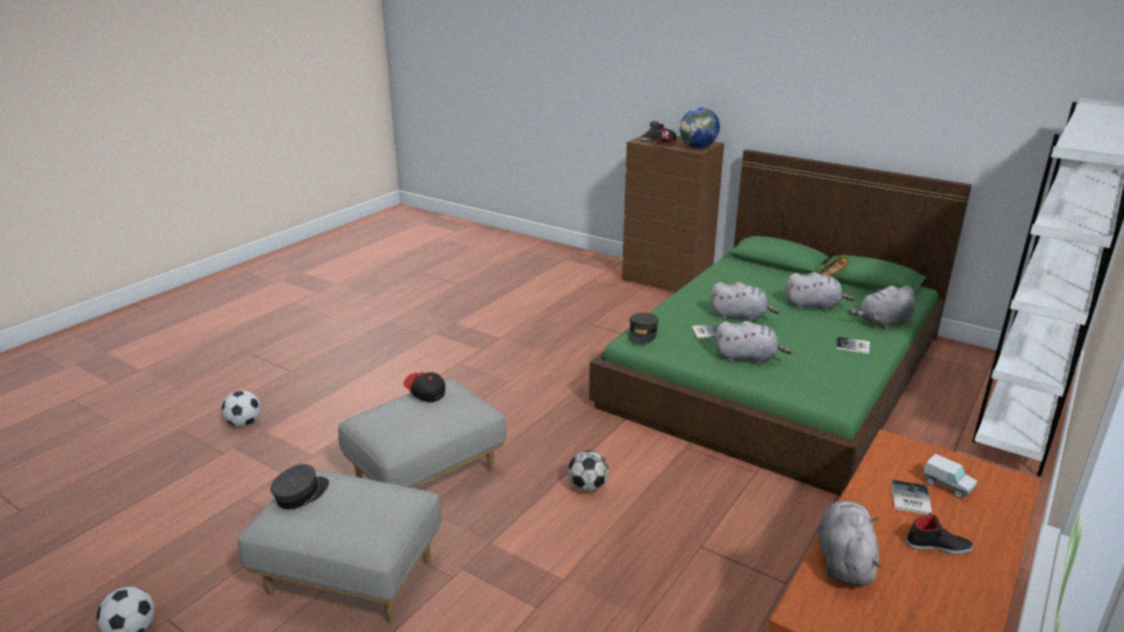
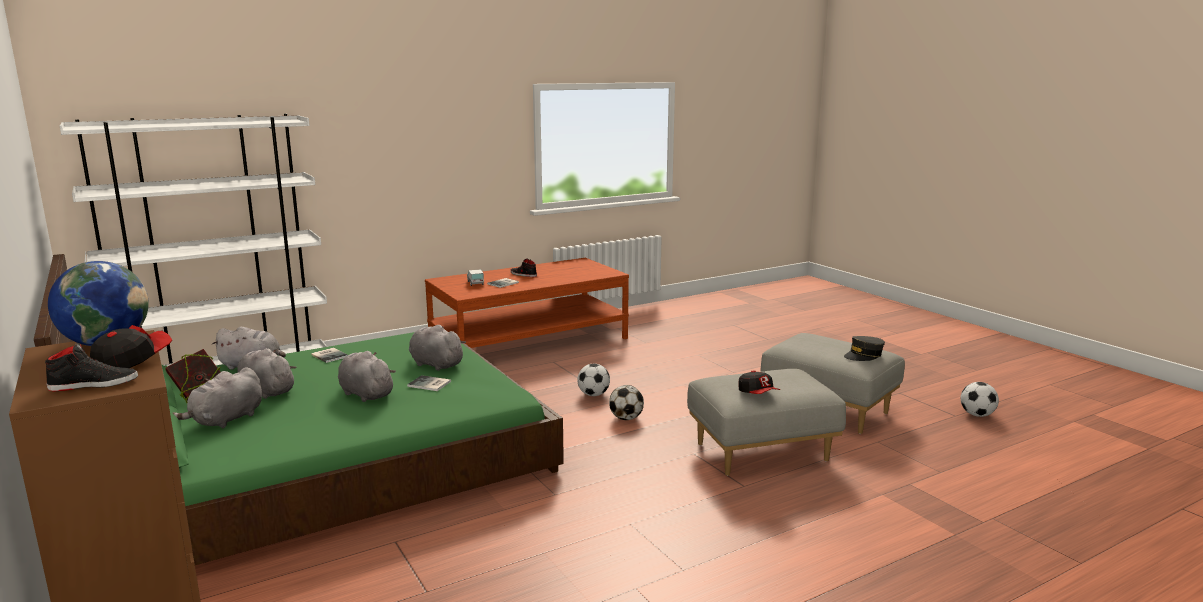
camera: 155 degrees left, 10 degrees down
(244, 423) = (988, 549): football -> football (593, 395)
(642, 334) = (495, 396): grey cap -> none
(844, 560) = (572, 277): grey plush toy -> grey plush toy (225, 420)

